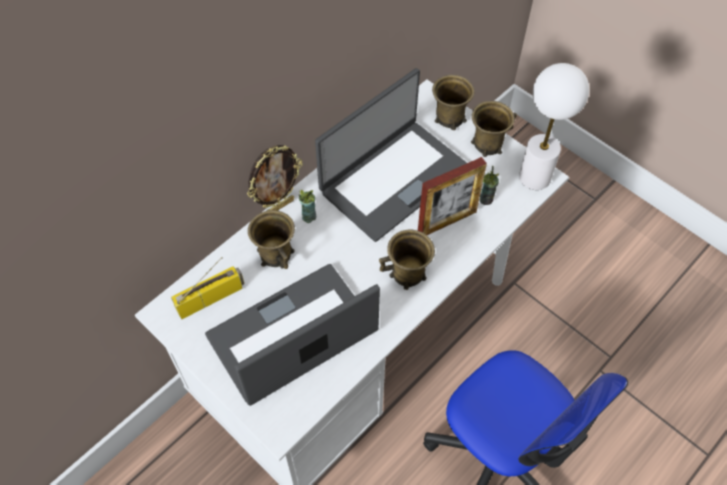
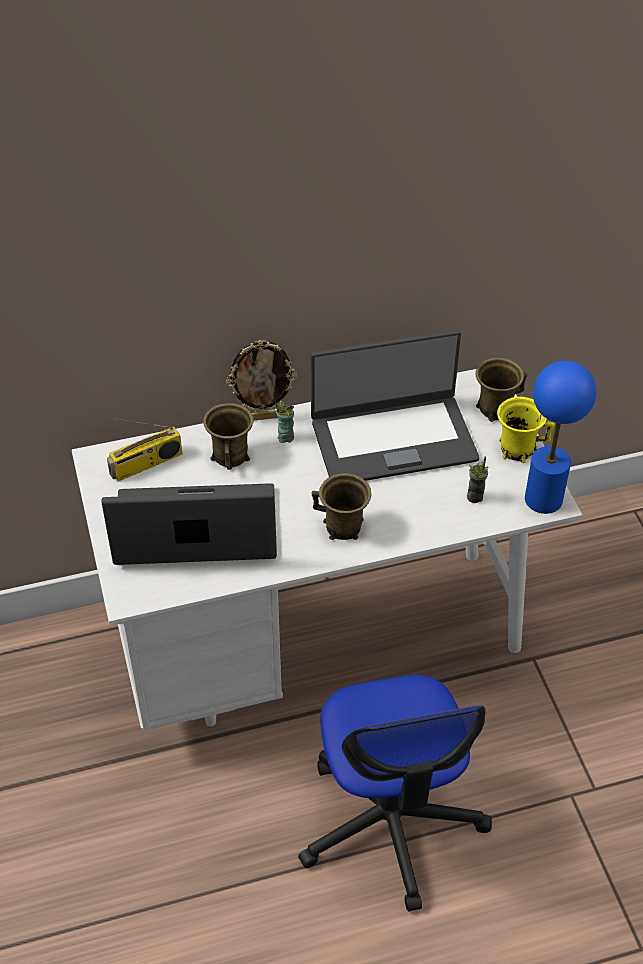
camera: 30 degrees right, 10 degrees down
(210, 297) = (146, 465): radio -> radio turned 150 degrees clockwise
(447, 221) = (418, 499): picture frame -> none
(487, 144) = (517, 448): brown mug -> yellow mug
(534, 177) = (542, 499): white table lamp -> blue table lamp

